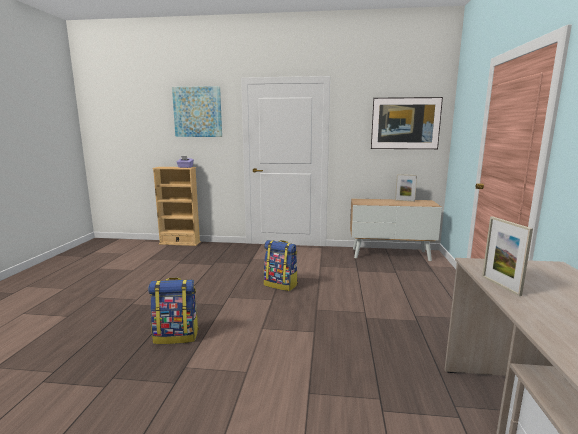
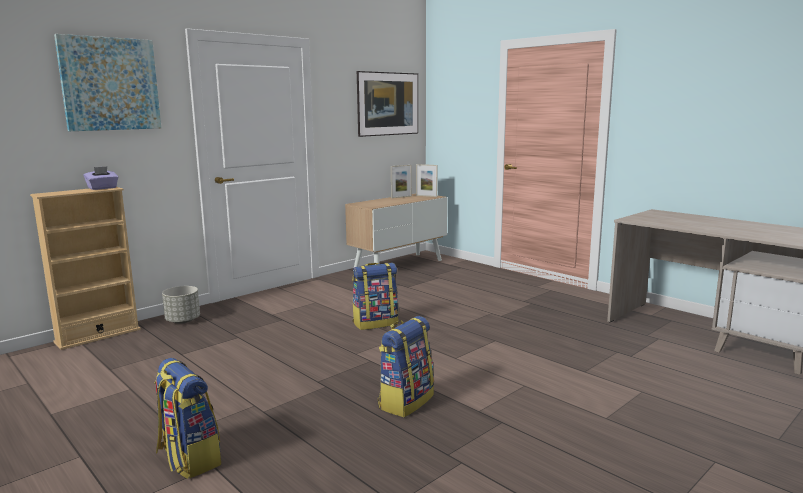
camera: 50 degrees left, 0 degrees up
(72, 308) = (188, 459): none -> backpack
(216, 248) = (183, 321): none -> grey planter
(500, 285) = (677, 225): picture frame -> picture frame (426, 196)

